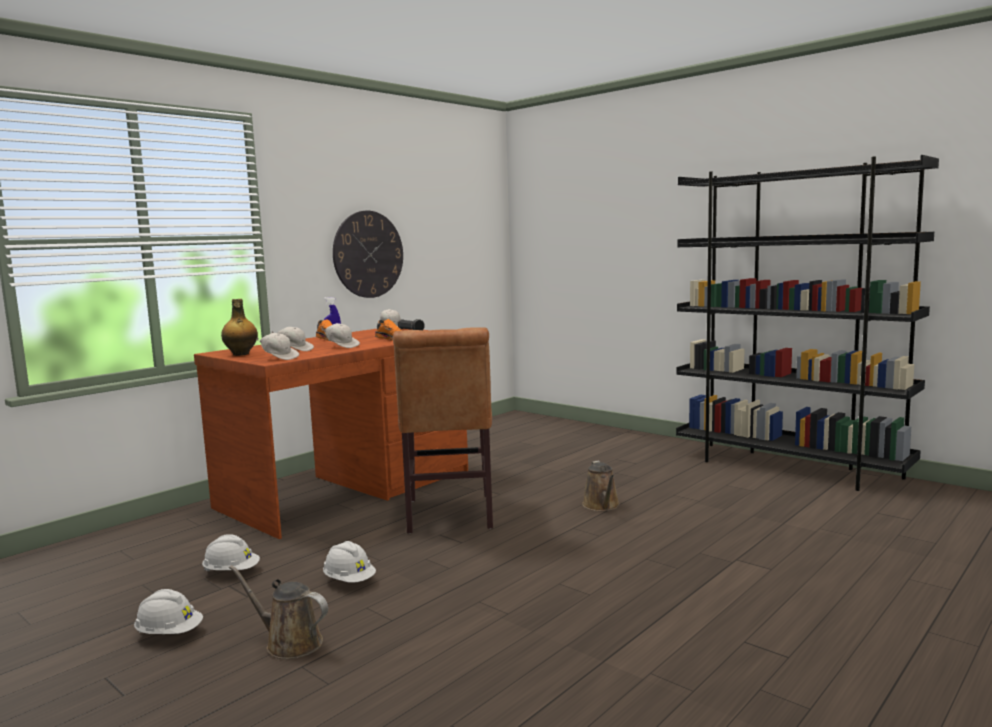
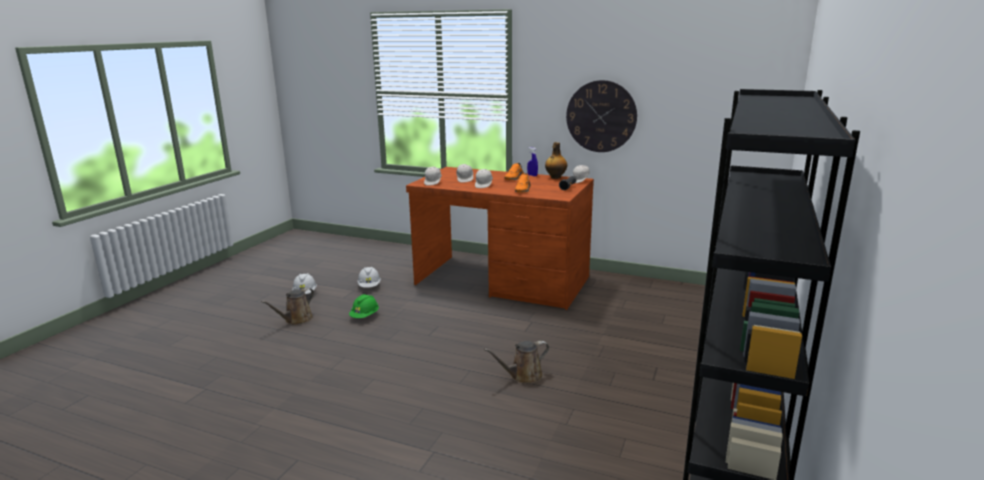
camera: 70 degrees right, 10 degrees up
(241, 354) = (445, 174): bottle -> bottle (555, 177)
(289, 643) = (296, 320): brown watering can -> brown watering can turned 150 degrees counterclockwise
(349, 581) = (365, 316): white hard hat -> green hard hat
(449, 516) = (471, 322): brown chair -> none

